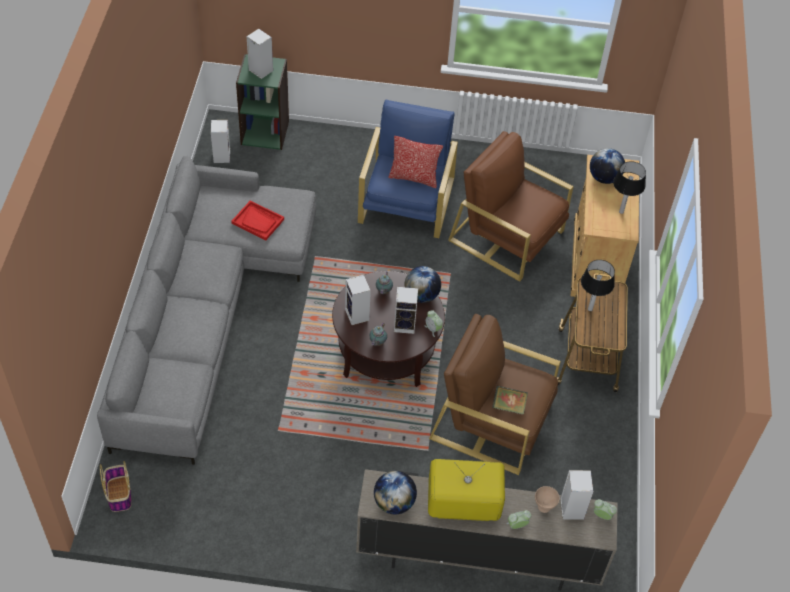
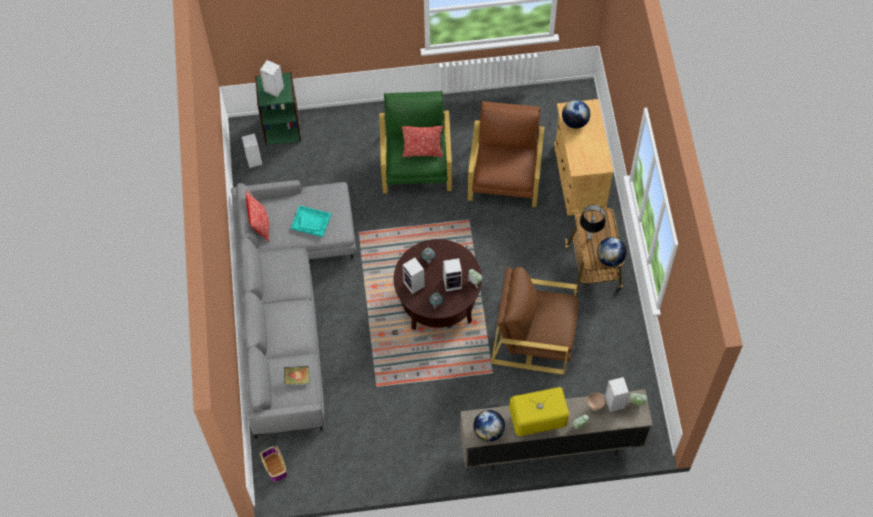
camera: 10 degrees left, 10 degrees up
(197, 212) = (260, 225): none -> pillow
(258, 221) = (311, 222): red tray -> turquoise tray
(406, 201) = (416, 163): blue armchair -> green armchair
(421, 295) = (458, 255): globe -> globe (610, 258)
(507, 236) = (505, 174): brown armchair -> brown armchair turned 75 degrees clockwise
(508, 406) = (547, 329): book -> book (297, 378)
(621, 212) = (594, 149): table lamp -> none

